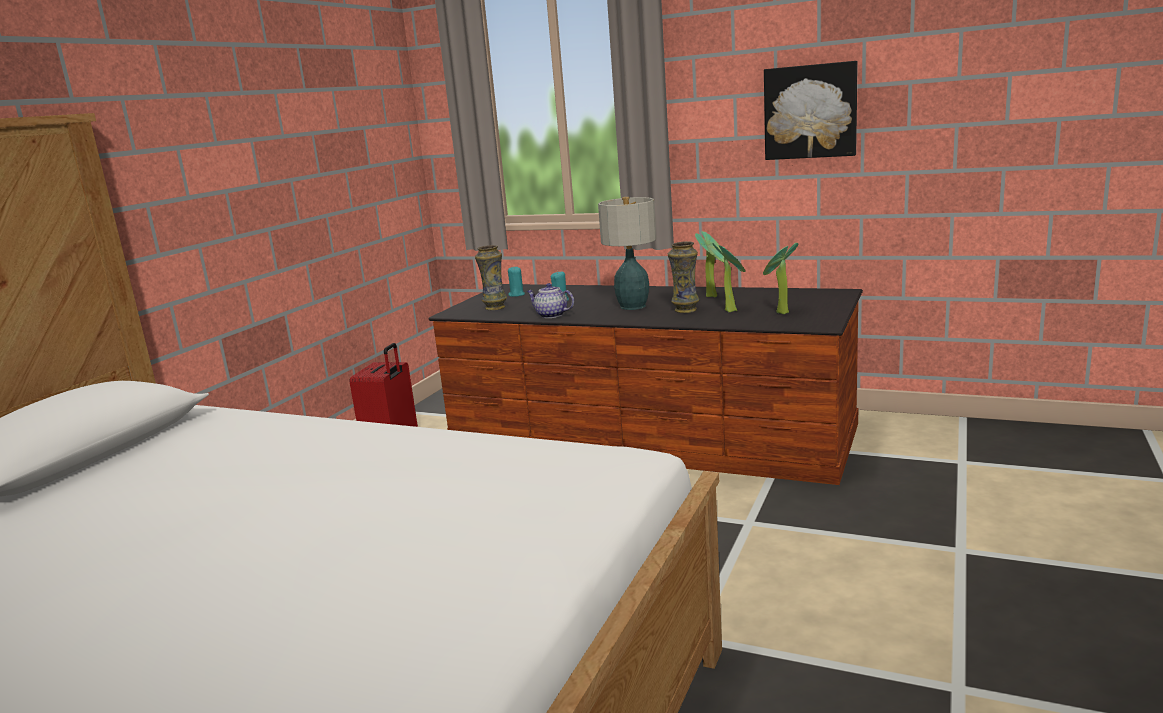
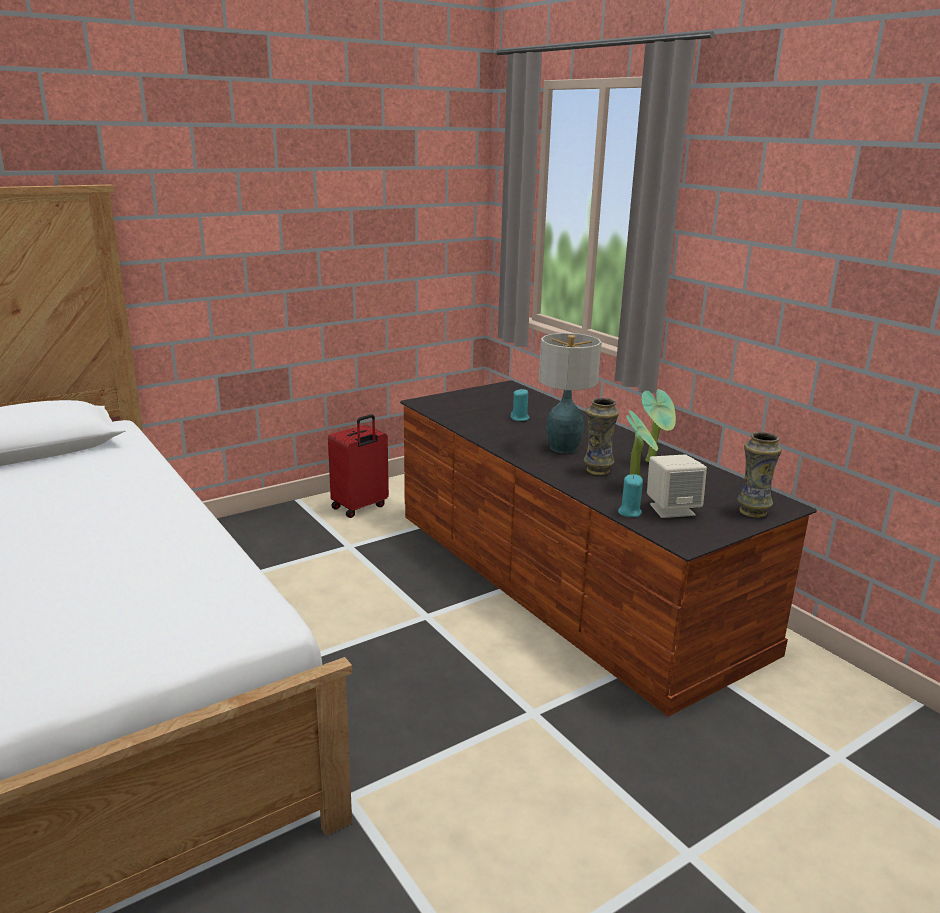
camera: 30 degrees right, 5 degrees up
(494, 307) = (460, 407): vase -> vase (752, 511)
(516, 295) = (500, 398): turquoise candle -> turquoise candle (629, 512)
(550, 315) = (484, 433): teapot -> none
(779, 313) = (672, 509): potted plant -> beige speaker
(810, 111) = (822, 281): picture -> none

